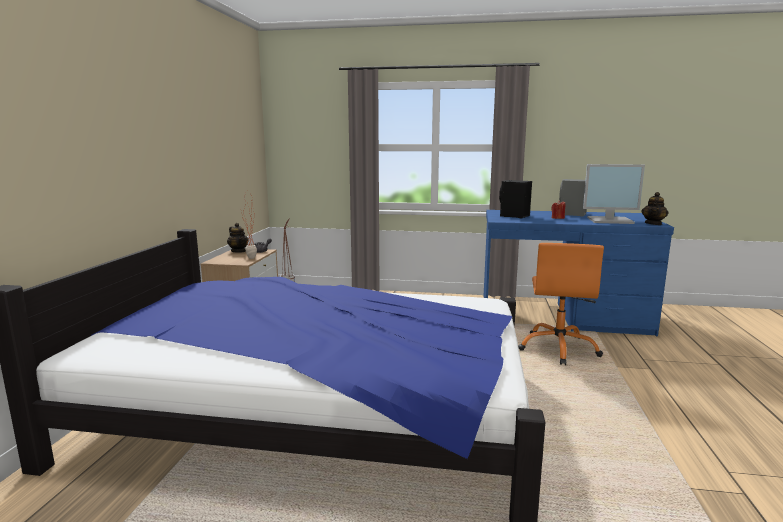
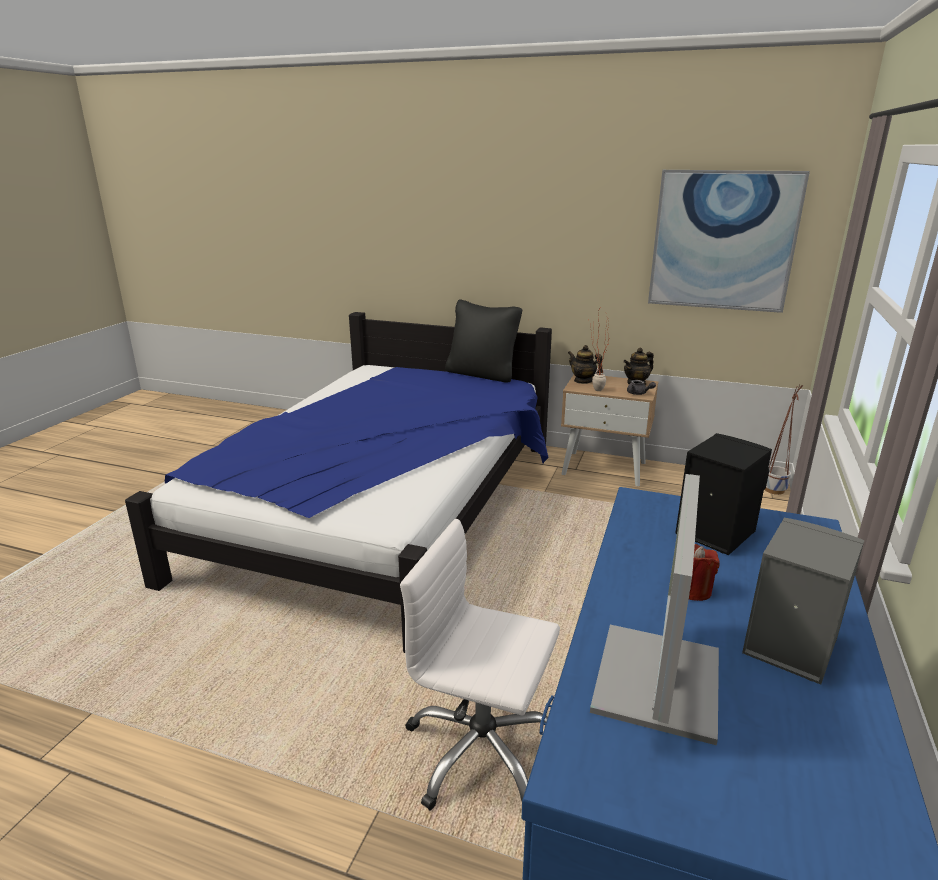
camera: 100 degrees right, 10 degrees up
(170, 292) = (482, 374): none -> black pillow
(236, 140) = (723, 241): none -> picture
(558, 348) = (481, 752): orange office chair -> white office chair
(653, 223) = (590, 769): teapot -> teapot (583, 381)

